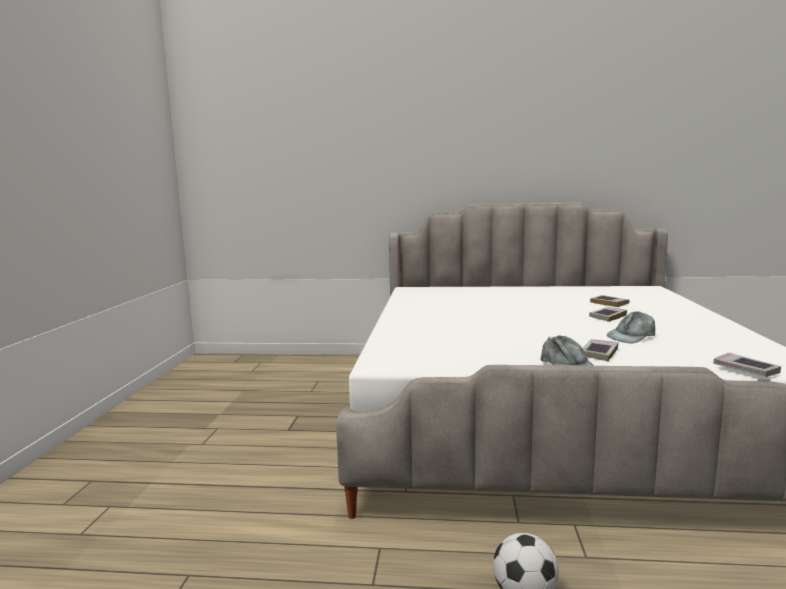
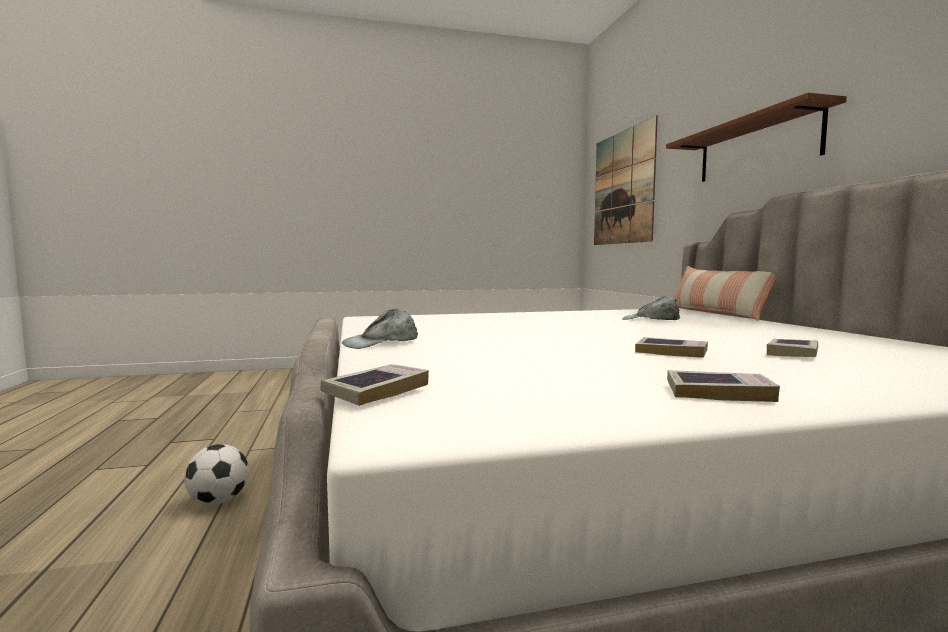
camera: 70 degrees right, 5 degrees down
(261, 174) = (623, 187): none -> picture
(434, 166) = (756, 148): none -> shelf
(447, 287) = (716, 314): none -> pillow
(599, 353) = (440, 349): book -> book (718, 393)
(631, 336) = (551, 359): grey cap -> grey cap (650, 320)

